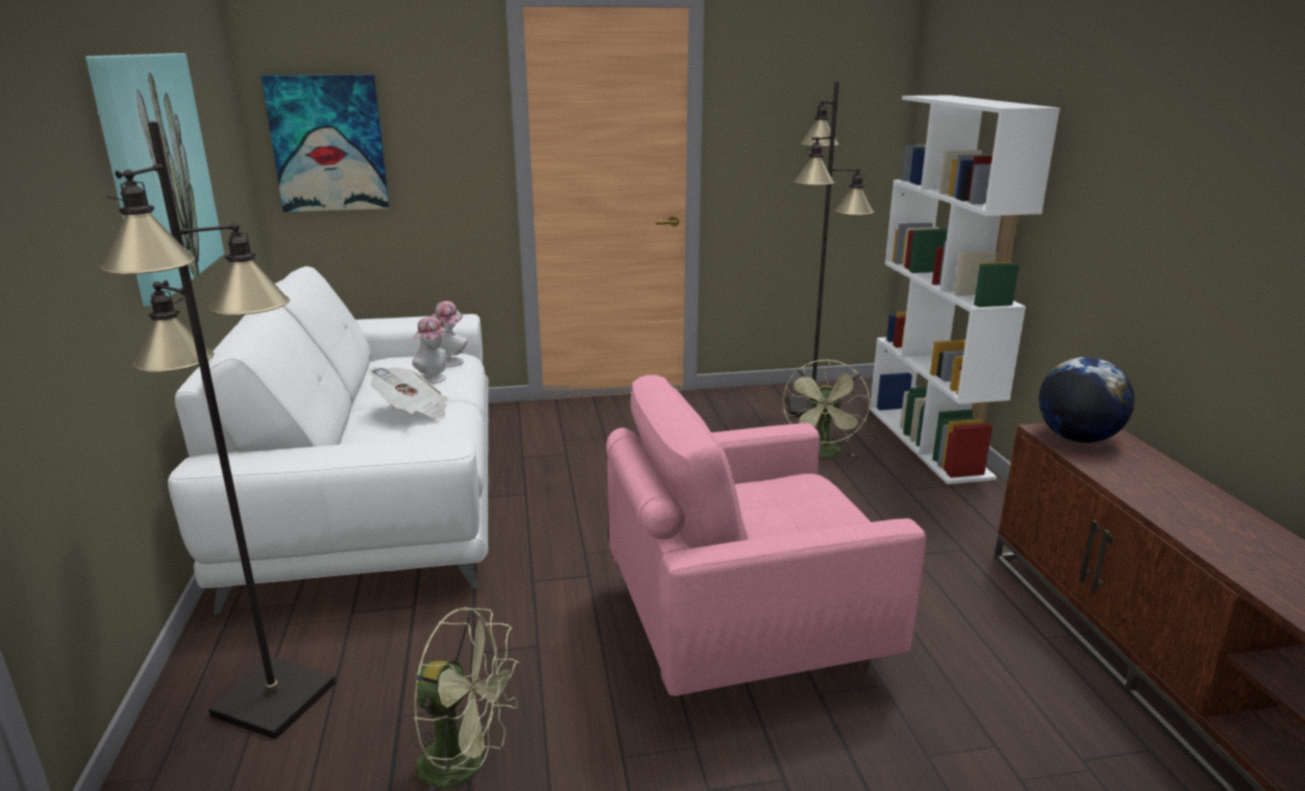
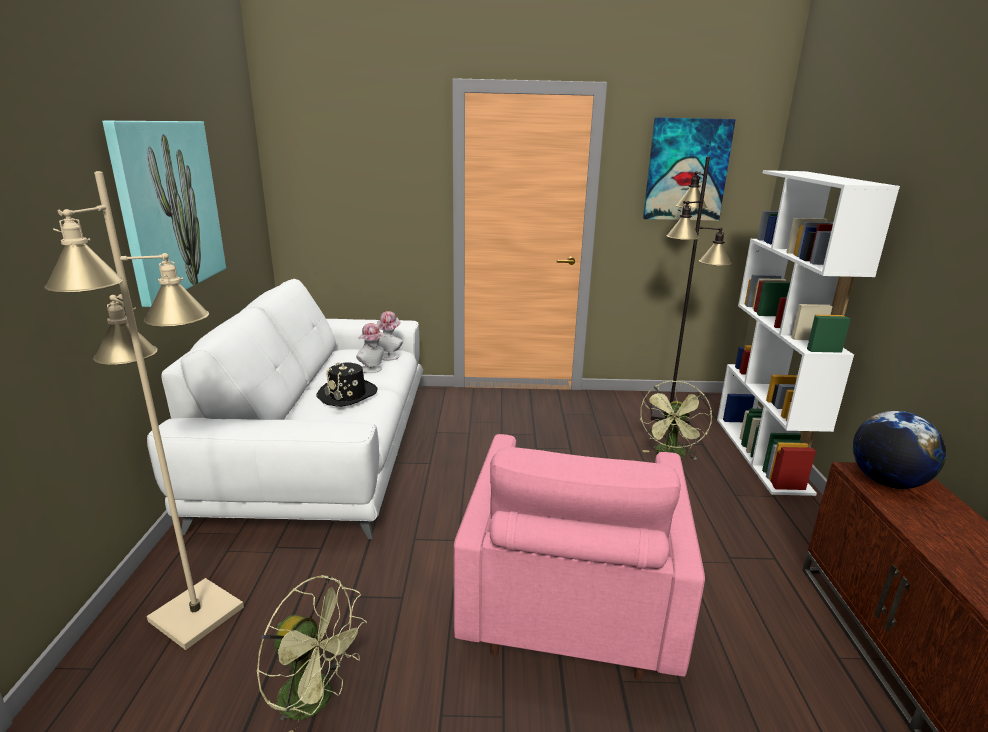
camera: 10 degrees right, 0 degrees up
(272, 700) = (195, 614): black floor lamp -> beige floor lamp
(328, 143) = (319, 190): picture -> picture (686, 170)
(413, 411) = (348, 394): newspaper -> black hat
(742, 631) = (568, 609): pink armchair -> pink armchair turned 75 degrees counterclockwise

